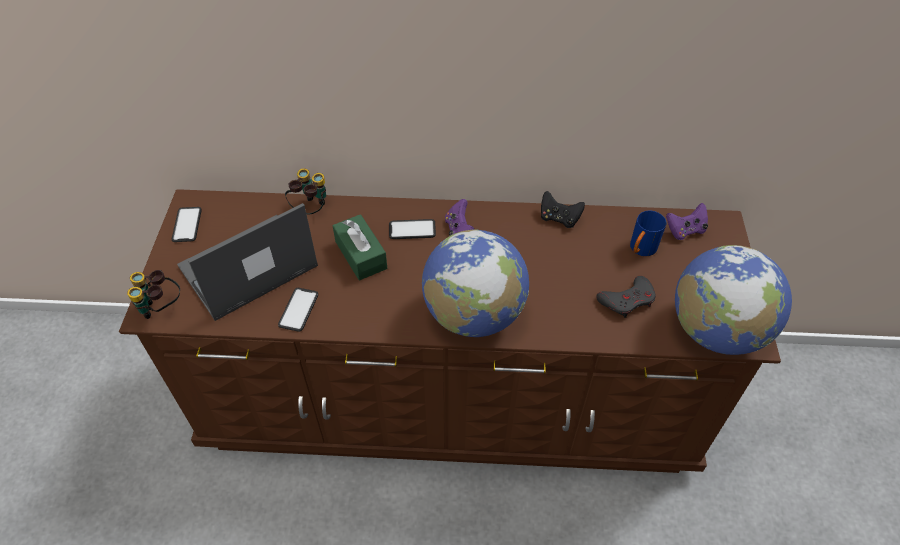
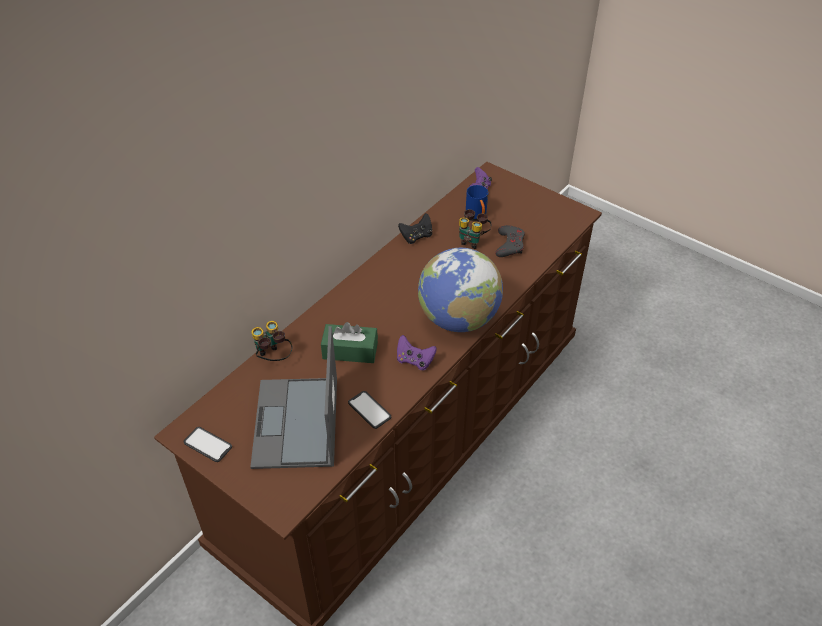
camera: 55 degrees left, 5 degrees down
(161, 308) = (287, 497): binoculars -> binoculars (472, 240)
(412, 230) = (353, 312): phone -> none
(458, 230) = (378, 289): purple game controller -> purple game controller (414, 361)
(716, 330) = (562, 223): globe -> none

